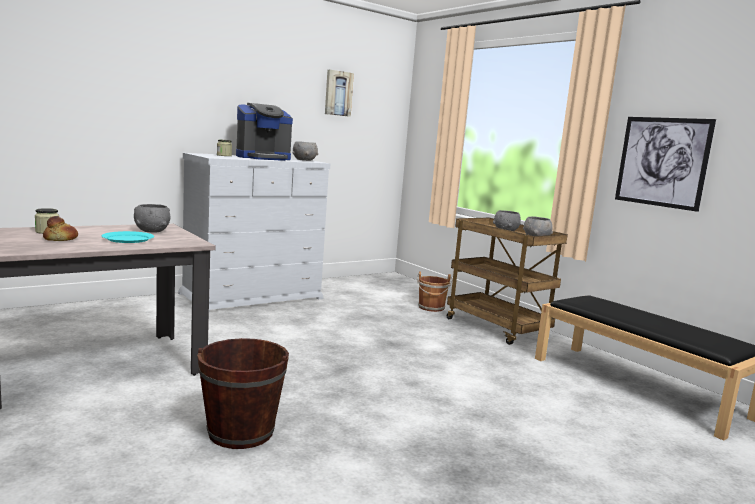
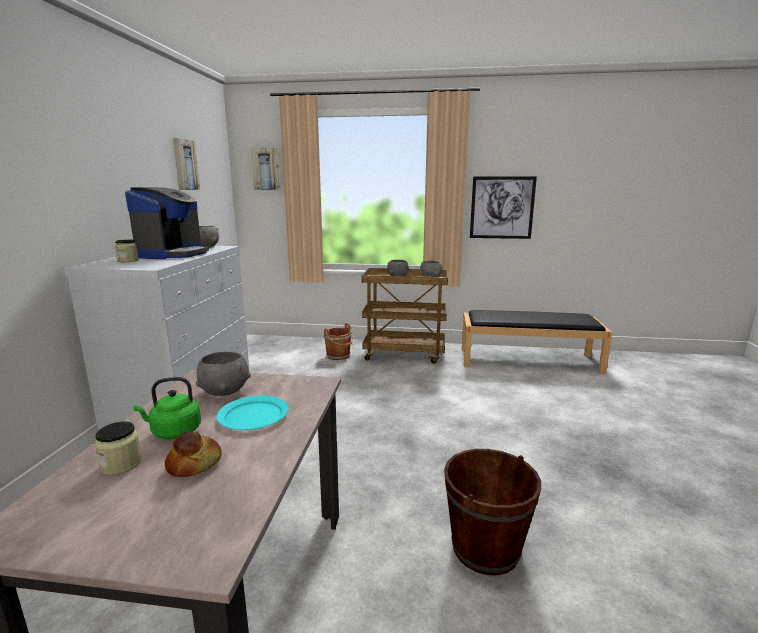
camera: 45 degrees left, 5 degrees up
(89, 232) = (174, 432): none -> green kettle
(434, 103) = (266, 169): none -> picture

